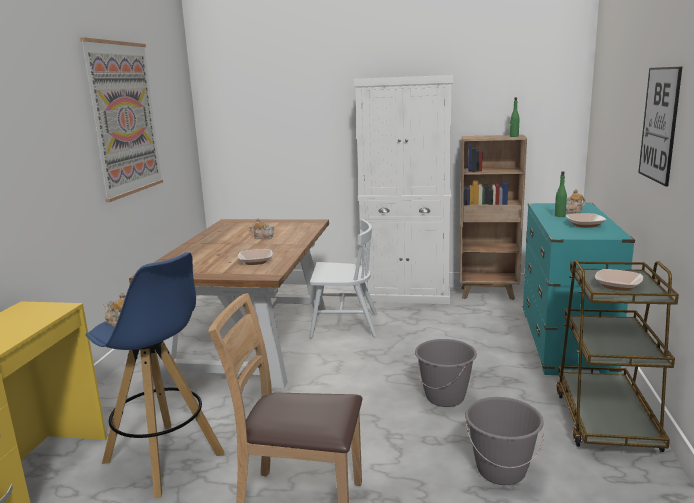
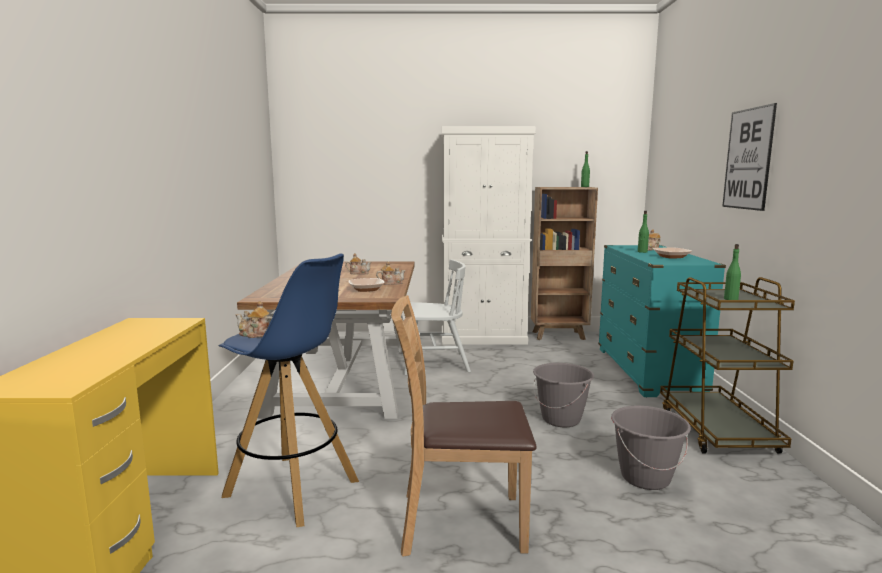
camera: 10 degrees left, 5 degrees down
(125, 118) = (220, 147): picture -> none
(285, 253) = (391, 283): none -> teapot
(617, 286) = (731, 299): bowl -> green bottle

